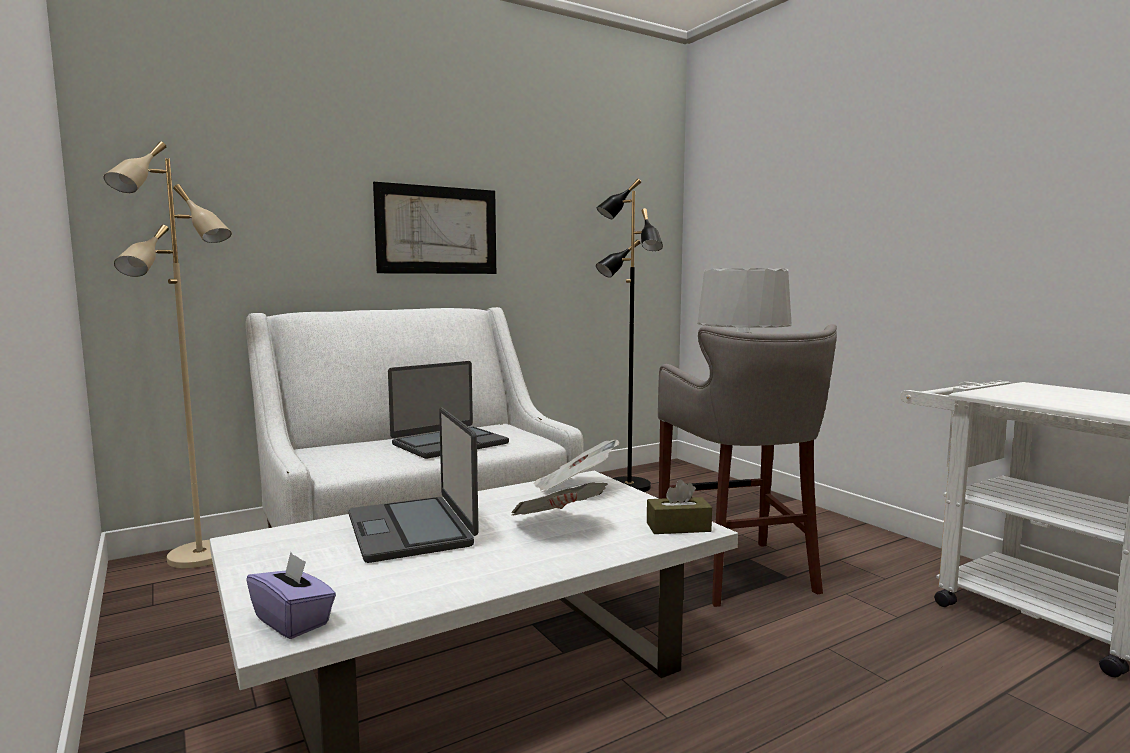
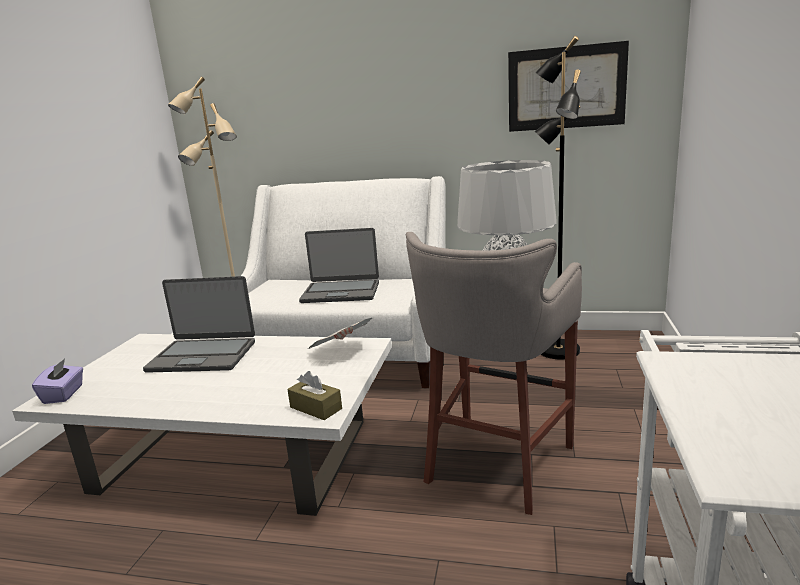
camera: 45 degrees right, 10 degrees up
(412, 530) = (203, 356): laptop -> laptop turned 105 degrees counterclockwise
(437, 230) = (391, 112): picture -> picture (566, 88)
(558, 526) = (262, 379): newspaper -> none

